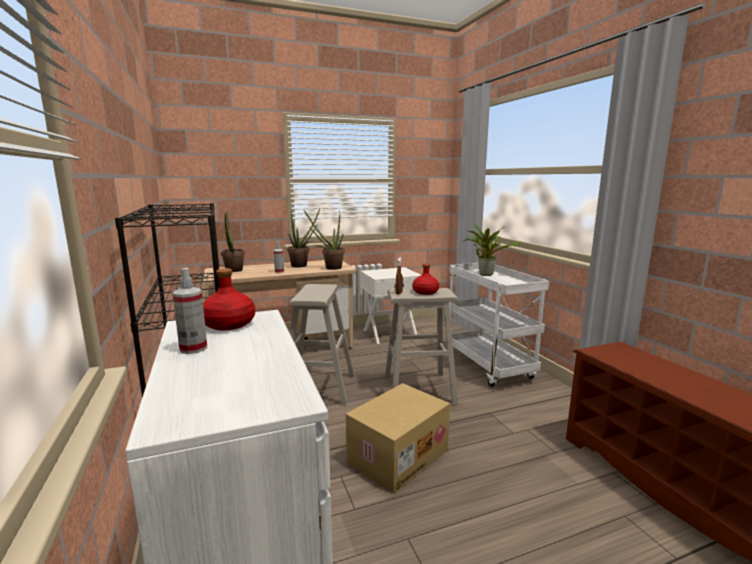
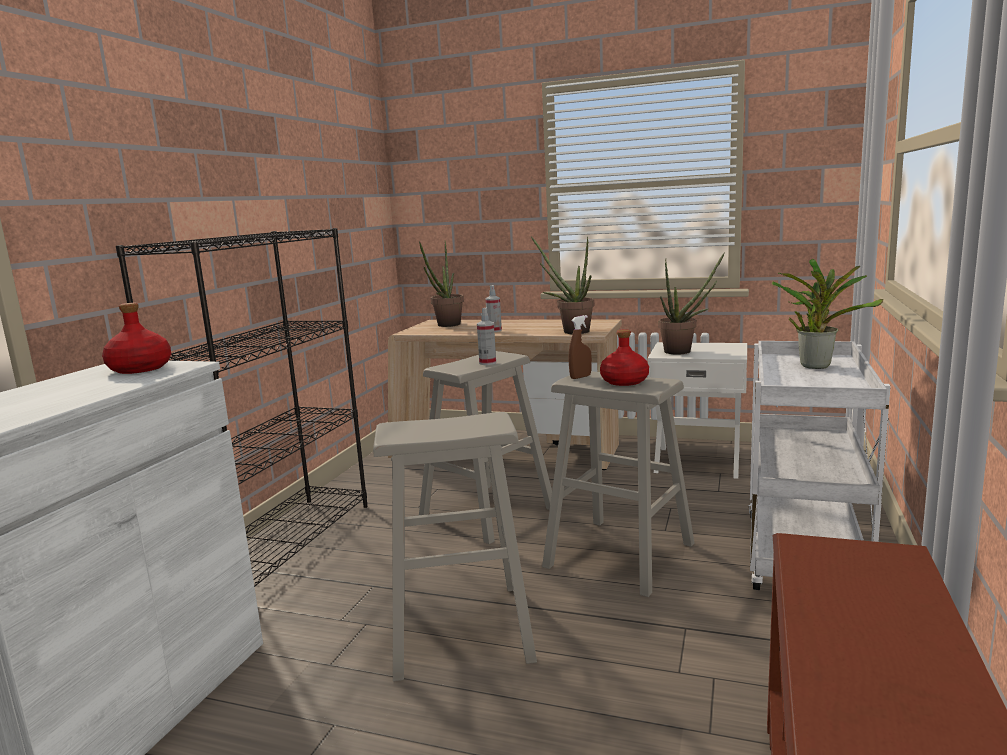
camera: 40 degrees right, 0 degrees up
(193, 348) = (56, 384): spray bottle -> spray bottle (487, 363)
(302, 265) = (544, 324): potted plant -> potted plant (683, 351)
(397, 455) = (461, 628): cardboard box -> beige stool

